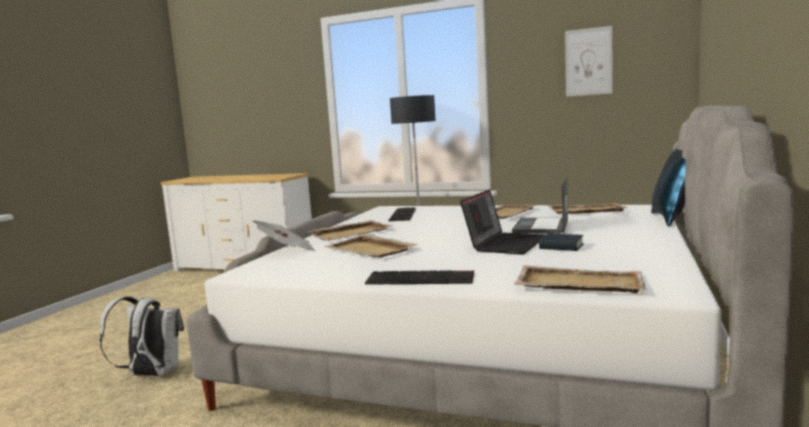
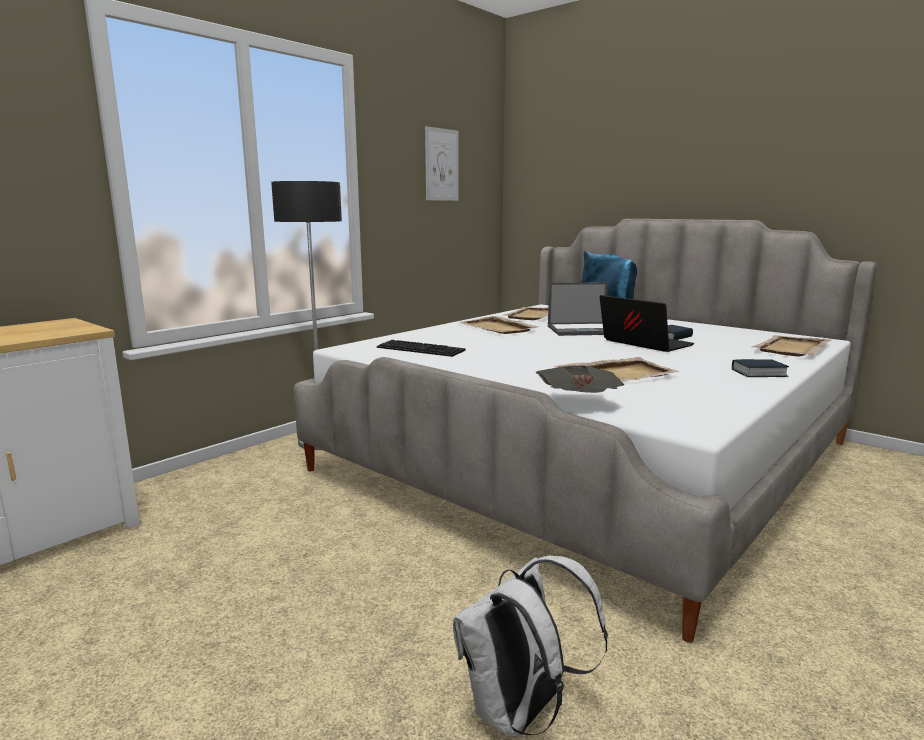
camera: 70 degrees left, 5 degrees up
(351, 233) = (501, 373): beige tray -> none
(421, 278) = (758, 373): keyboard -> book
(541, 227) = (583, 330): laptop -> laptop turned 45 degrees counterclockwise

